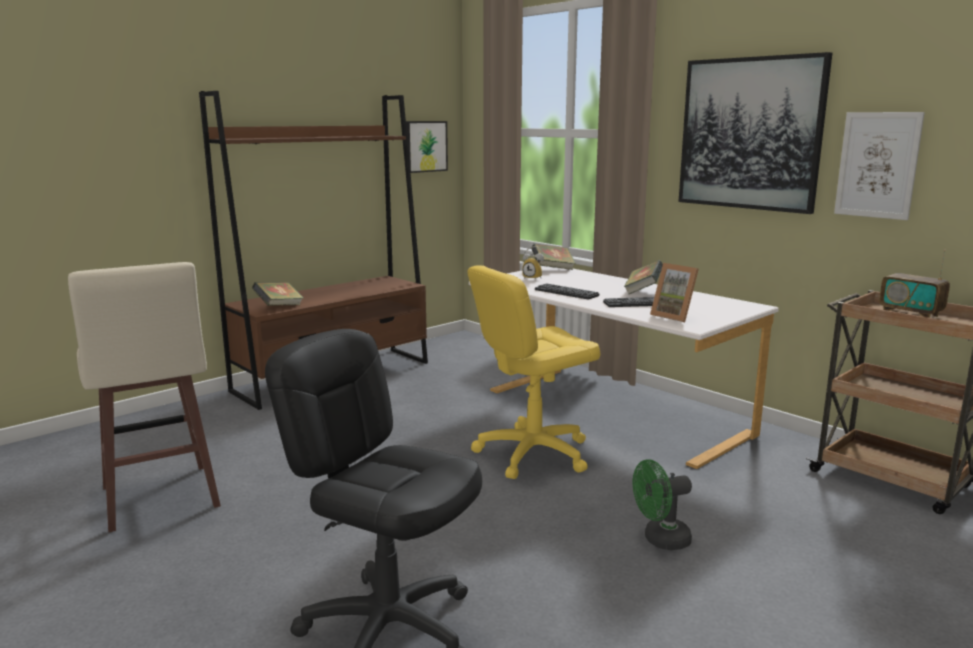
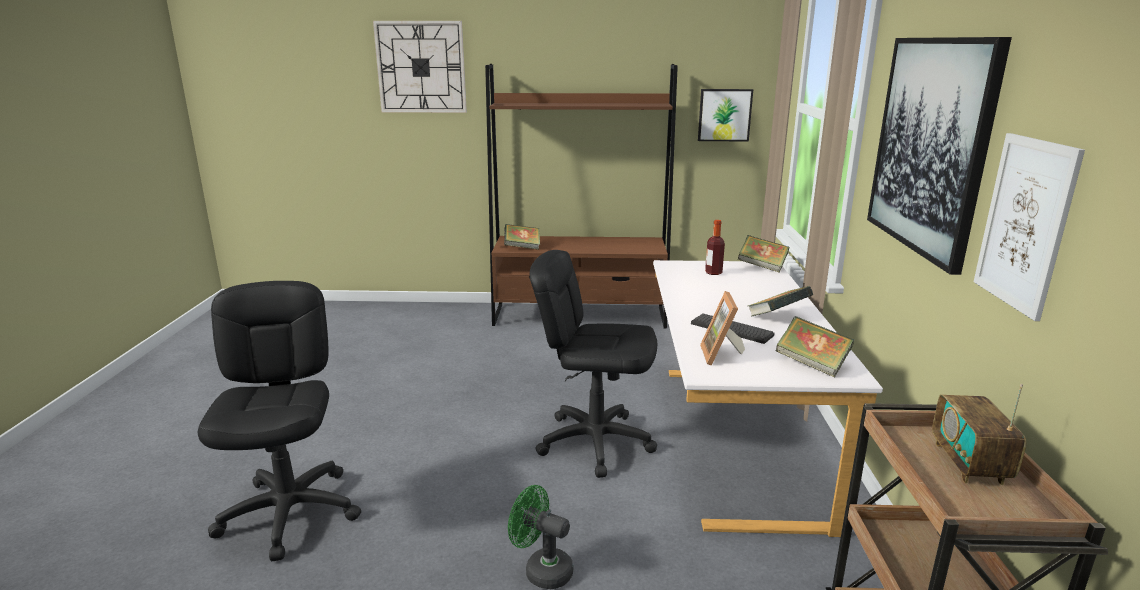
camera: 45 degrees right, 5 degrees up
(102, 94) = (421, 67): none -> wall clock
(159, 499) = (348, 366): beige stool -> none
(532, 453) = (595, 442): yellow office chair -> black office chair
(534, 278) = (713, 273): alarm clock -> bottle
(566, 292) = (698, 296): keyboard -> none
(725, 307) = (812, 364): none -> book

